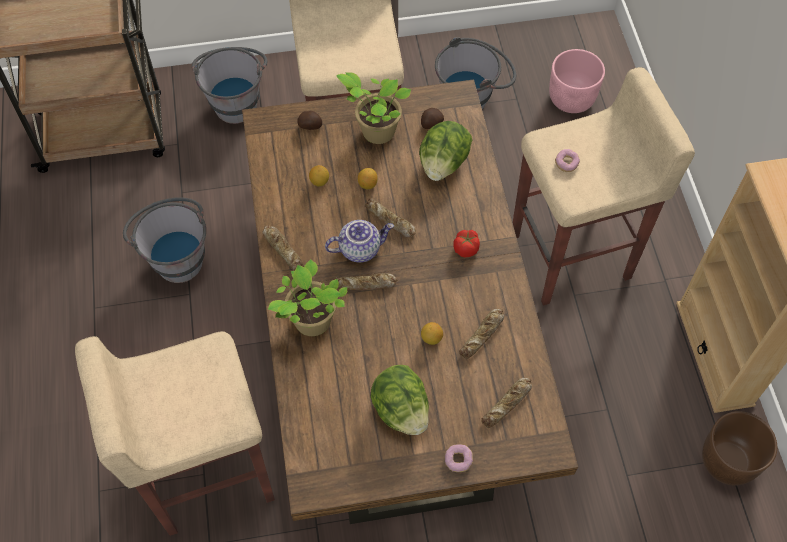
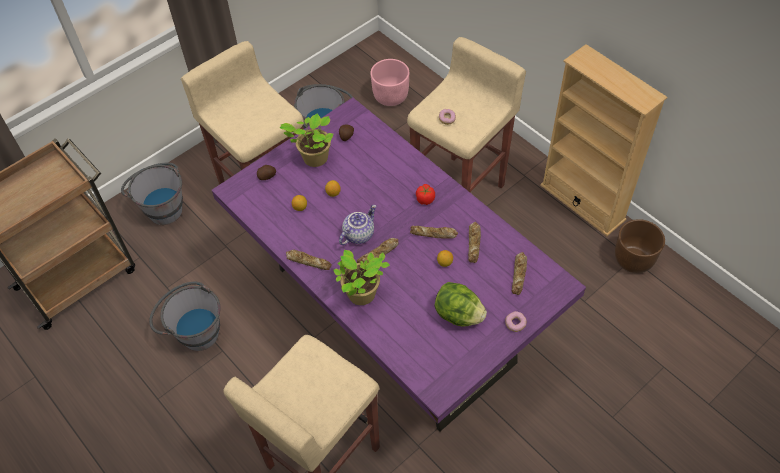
camera: 30 degrees left, 5 degrees down
(390, 221) = (365, 208): bread -> bread (433, 234)
(392, 358) = (392, 314): brown dining table -> purple dining table
(443, 164) = (372, 156): lettuce -> none

